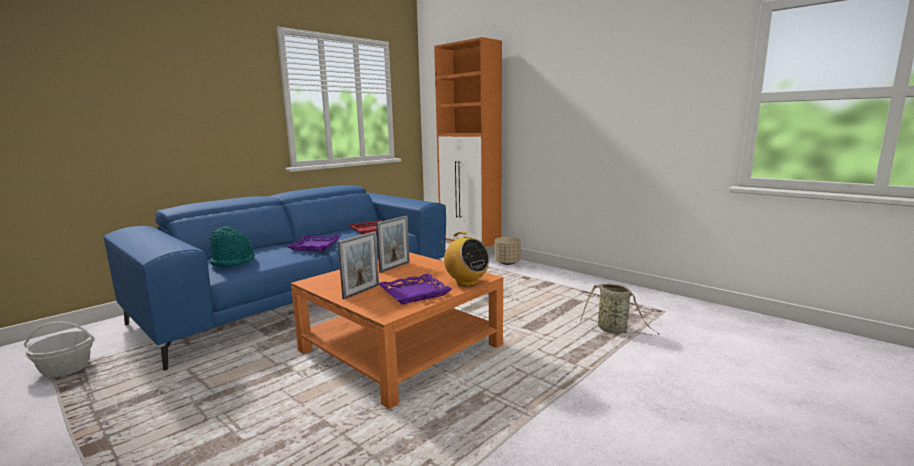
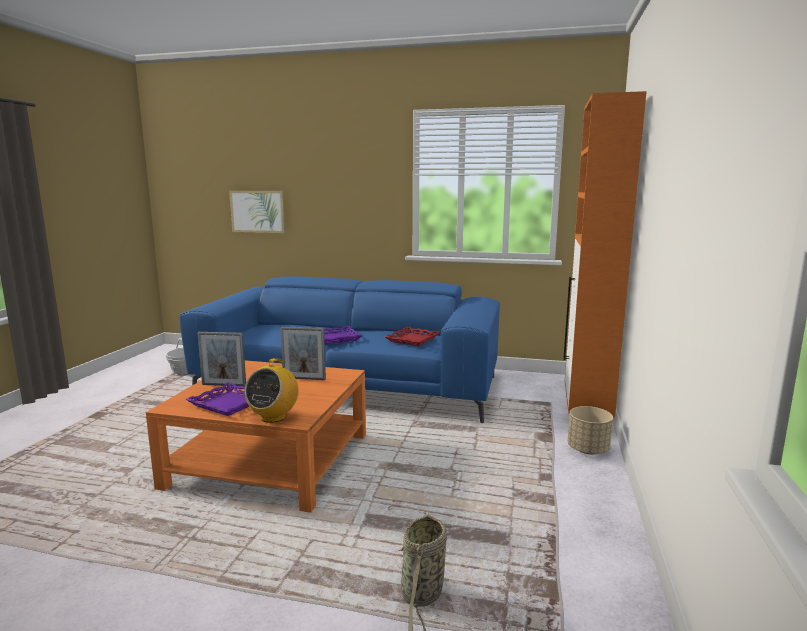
camera: 60 degrees right, 0 degrees up
(84, 131) = (258, 211): none -> picture
(233, 261) = (268, 331): turquoise hat -> none

